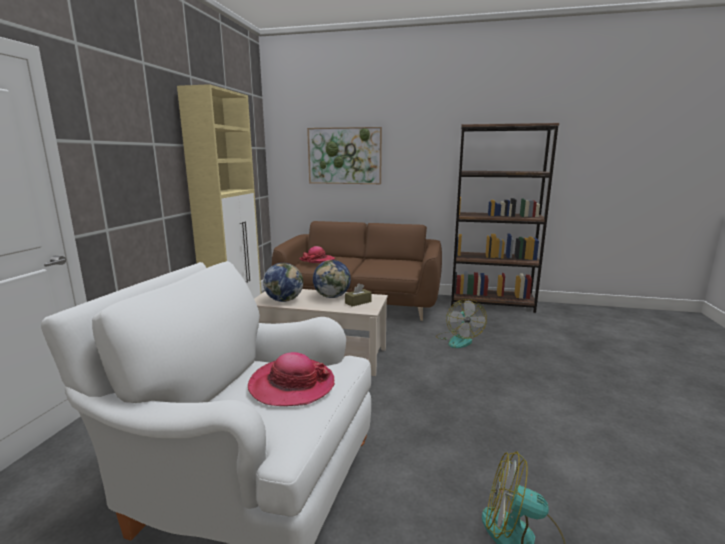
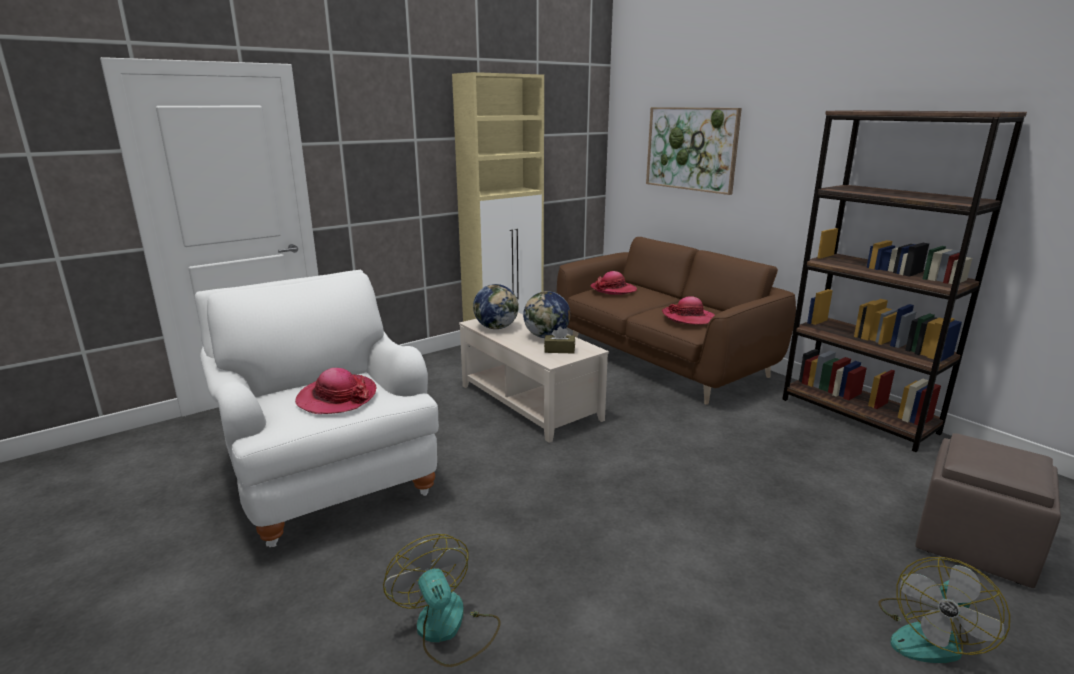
camera: 40 degrees right, 5 degrees up
(393, 266) = (688, 317): none -> hat
(458, 340) = (713, 443): fan -> fan (929, 636)
(614, 344) = (975, 545): none -> brown ottoman

